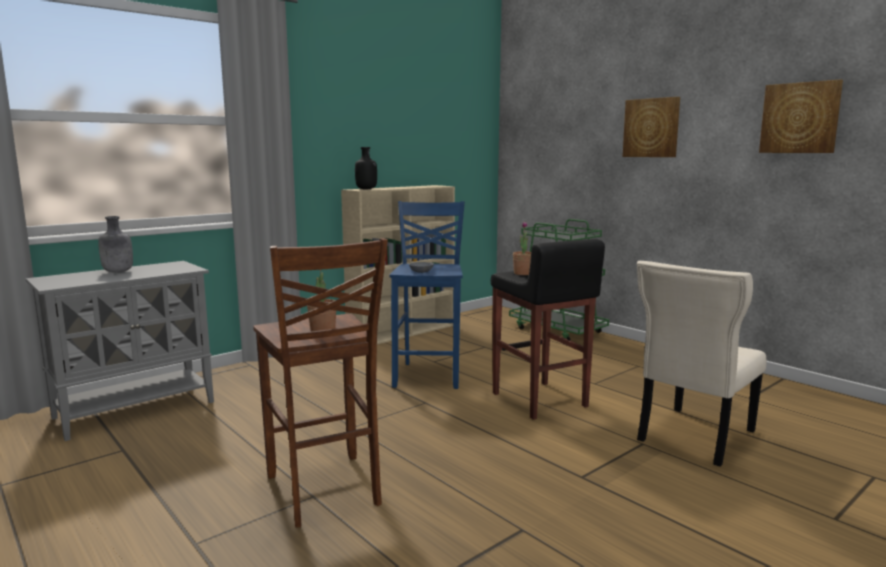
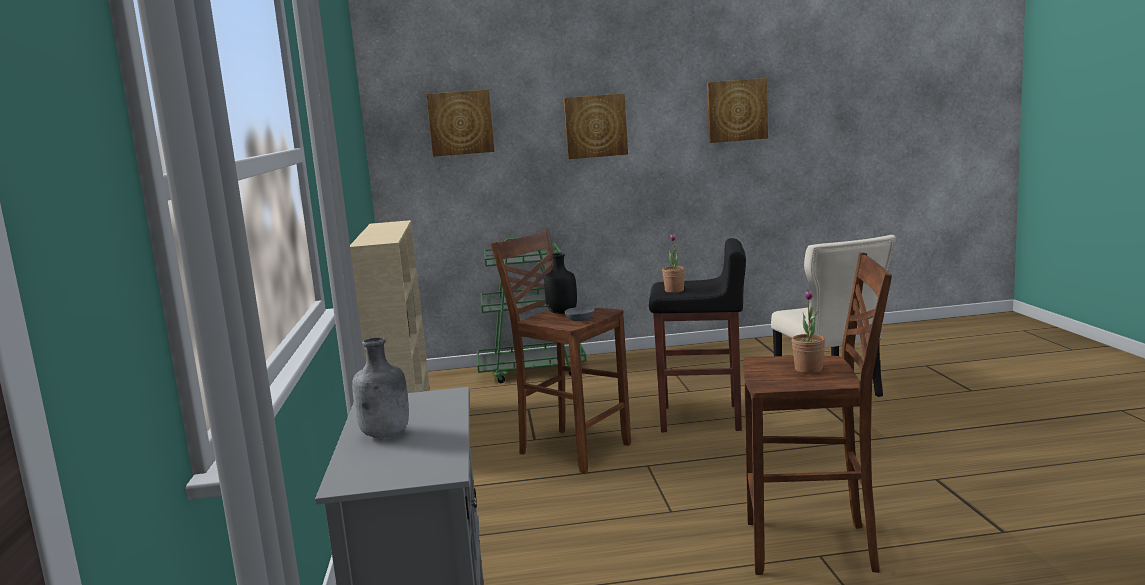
camera: 55 degrees left, 0 degrees up
(366, 189) = (379, 240): black bottle -> black bottle (563, 313)
(429, 375) = (572, 449): blue stool -> brown stool
(553, 119) = (460, 123): none -> picture

